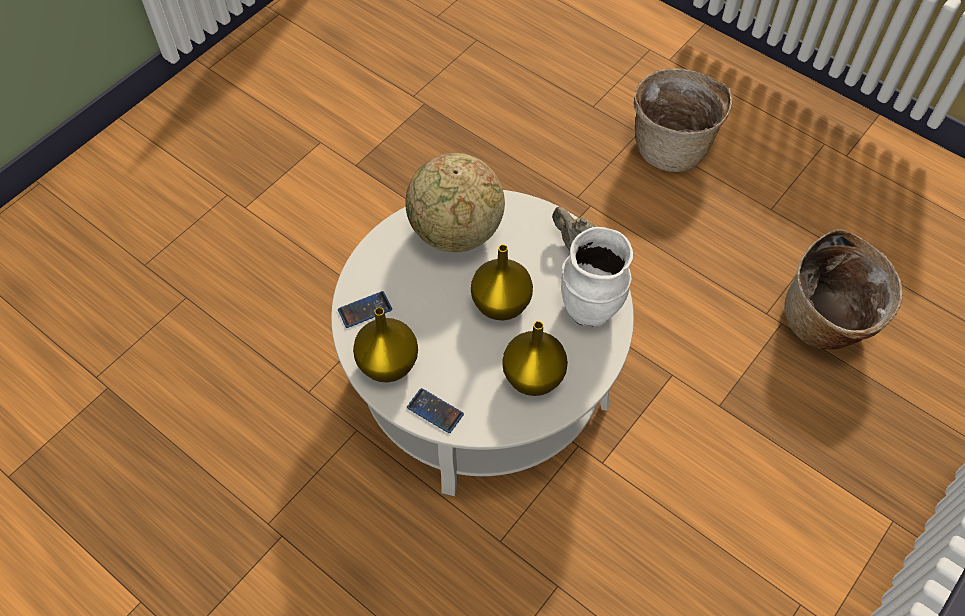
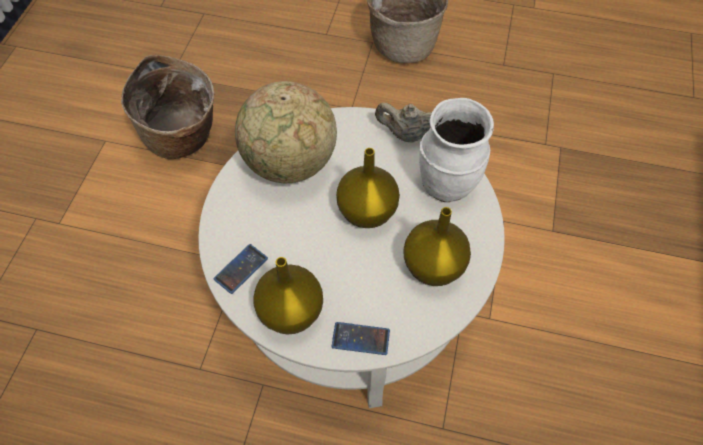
camera: 25 degrees left, 0 degrees up
(827, 323) = (592, 134): basket -> basket (183, 137)

